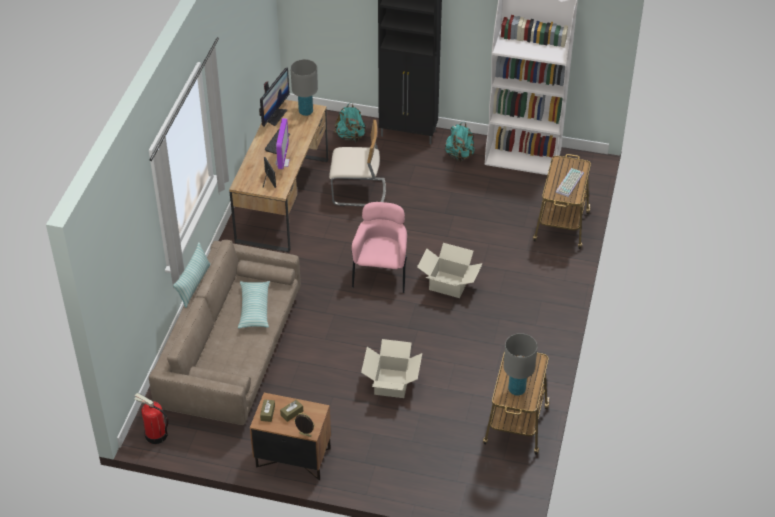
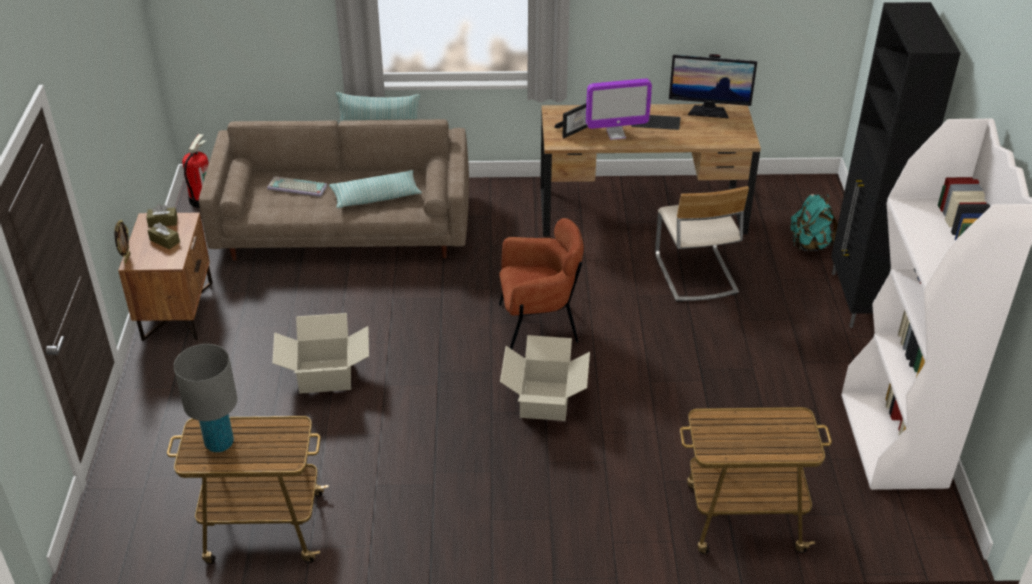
camera: 75 degrees right, 5 degrees down
(306, 112) = (735, 133): grey table lamp -> none
(381, 273) = (538, 327): pink armchair -> brown armchair
(459, 155) = (845, 363): turquoise backpack -> none
(570, 183) = (747, 441): keyboard -> keyboard (296, 187)

